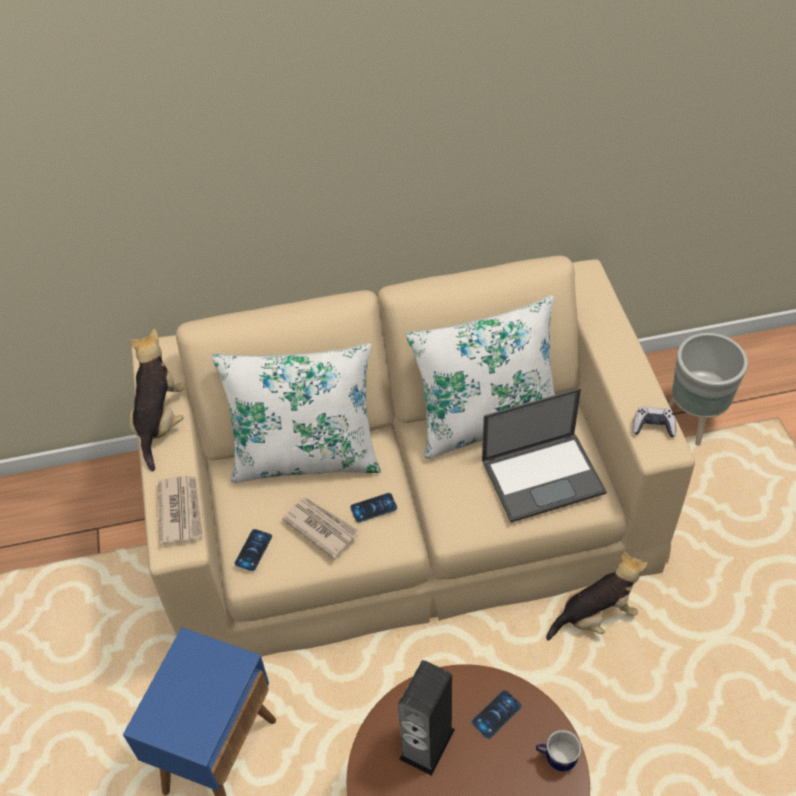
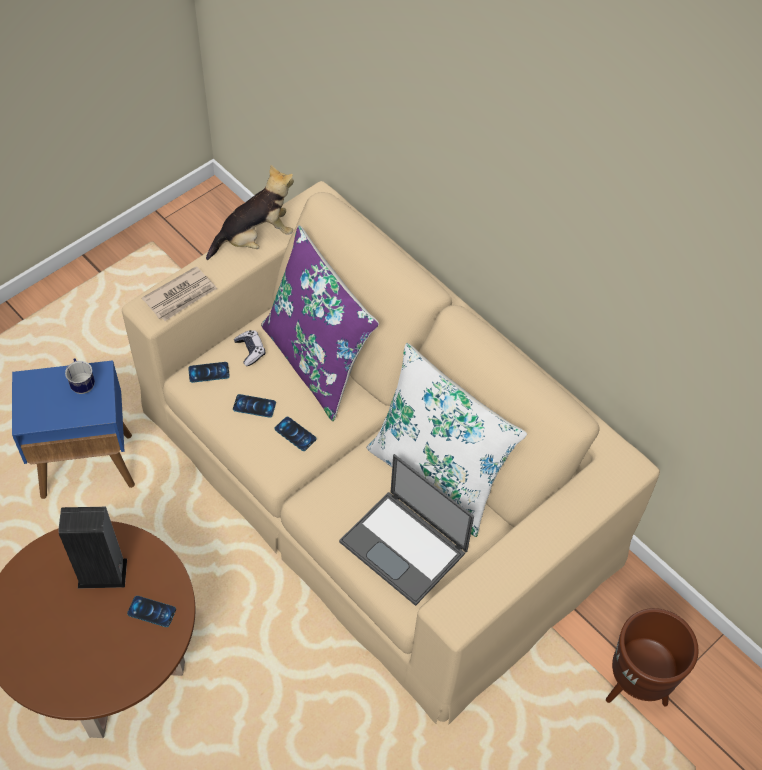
camera: 55 degrees right, 5 degrees up
(306, 456) = (317, 361): white pillow -> purple pillow
(321, 527) = (254, 406): newspaper -> phone
(556, 758) = (133, 672): mug -> mug (82, 383)
(595, 616) = (357, 684): plush toy -> none
(653, 426) = (472, 597): game controller -> game controller (250, 350)
(695, 422) = (635, 687): grey planter -> brown planter

